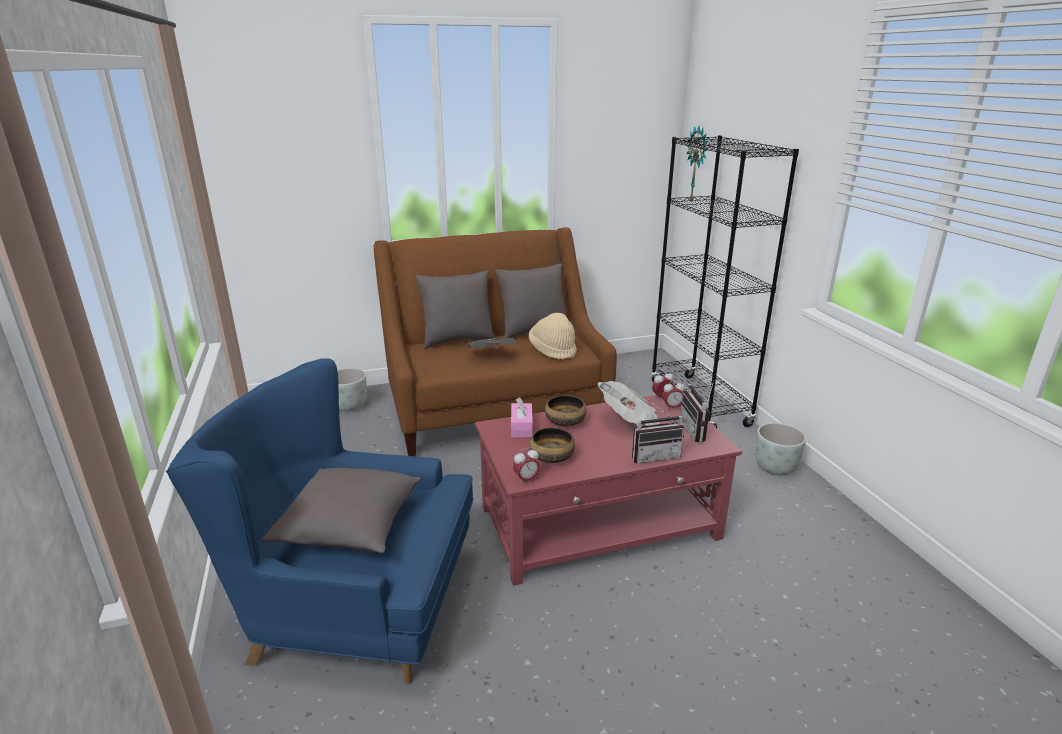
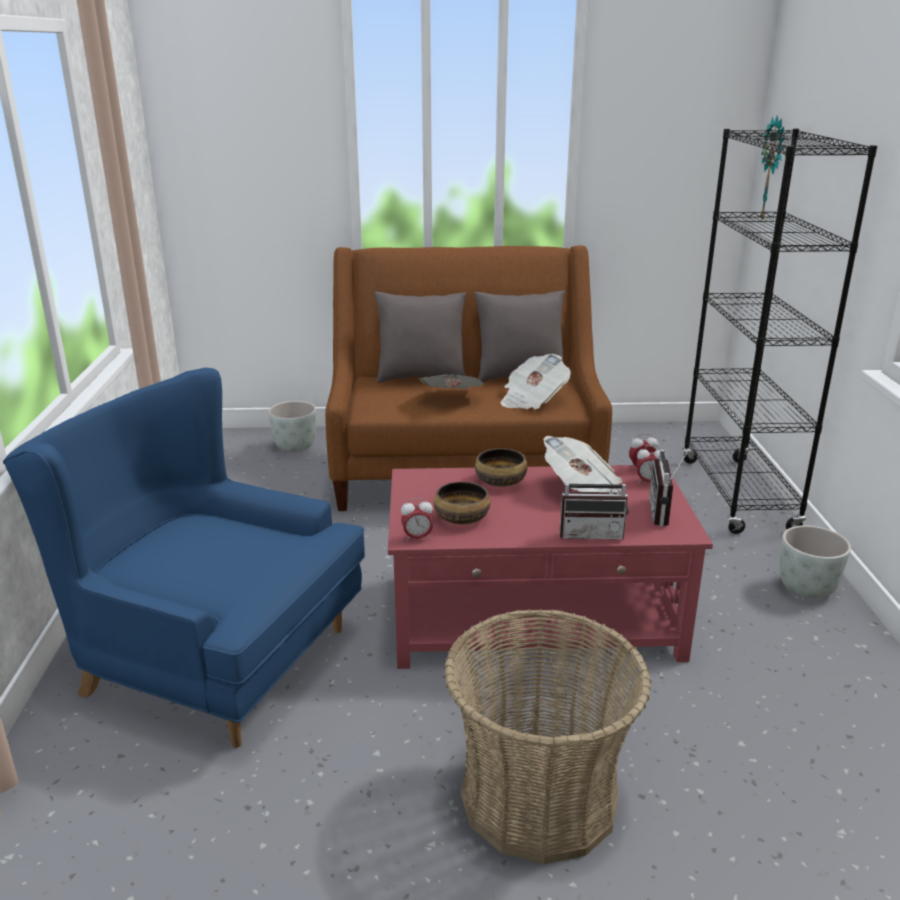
camera: 15 degrees right, 0 degrees up
(350, 528) = (201, 561): grey pillow -> none
(521, 427) = (444, 481): pink tissue box -> none
(553, 350) = (532, 400): beige hat -> newspaper
(665, 672) = (538, 797): none -> basket

